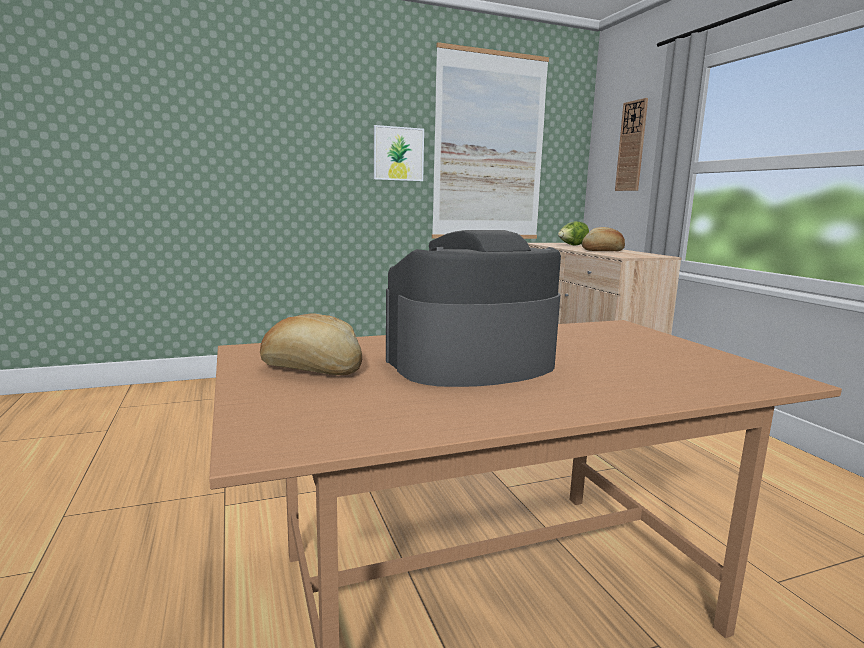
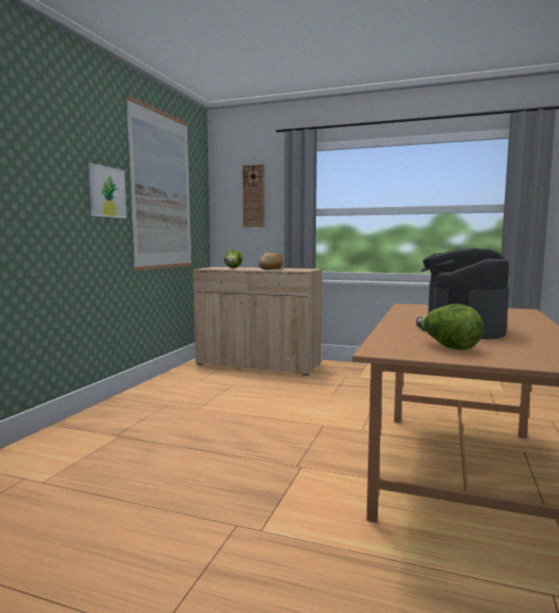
camera: 50 degrees left, 5 degrees down
(312, 370) = (448, 347): bread -> lettuce

